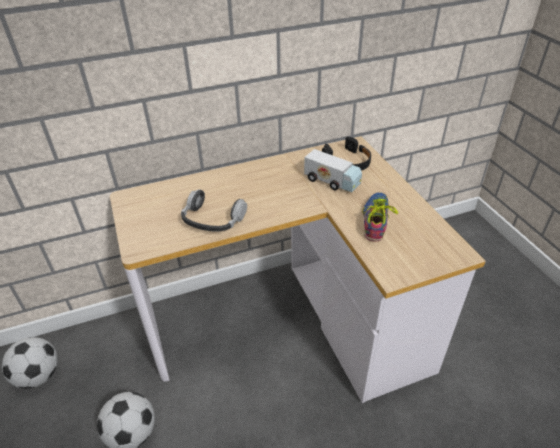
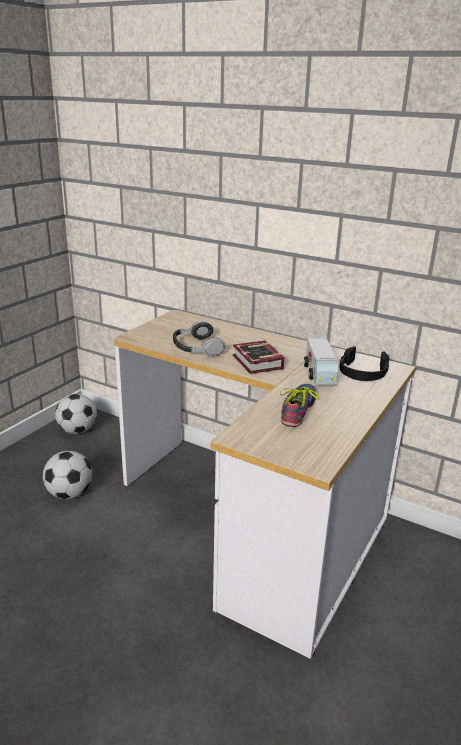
camera: 50 degrees right, 15 degrees down
(281, 201) = (257, 363): none -> book
(378, 220) = (301, 410): shoe -> shoe turned 45 degrees counterclockwise

